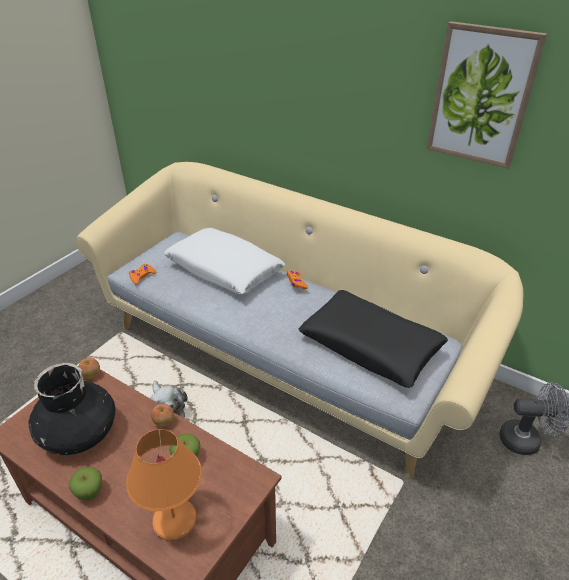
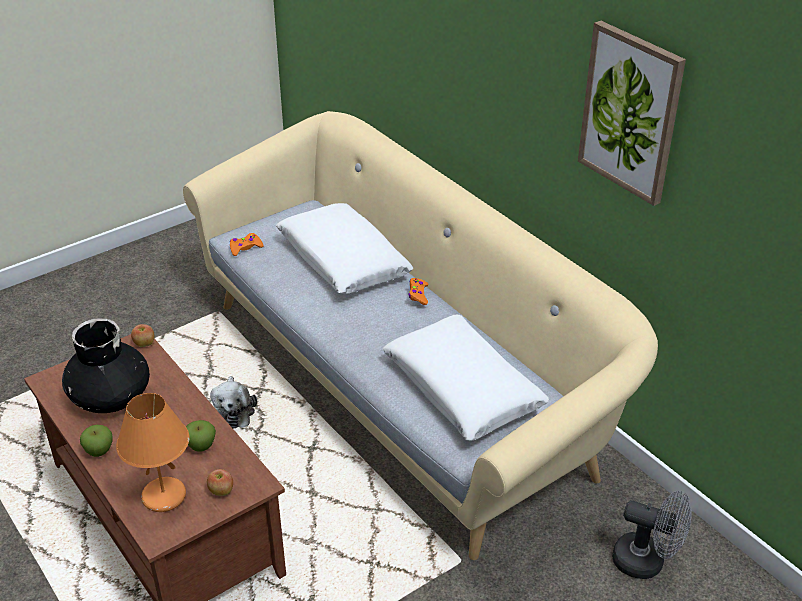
camera: 20 degrees right, 0 degrees up
(164, 422) = (195, 408): apple -> apple (221, 492)
(370, 346) = (463, 388): black pillow -> white pillow

